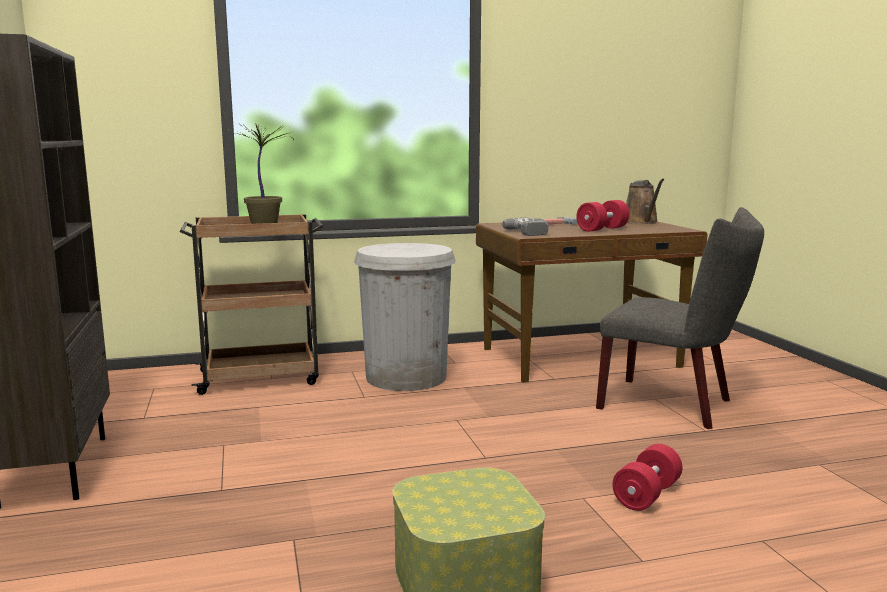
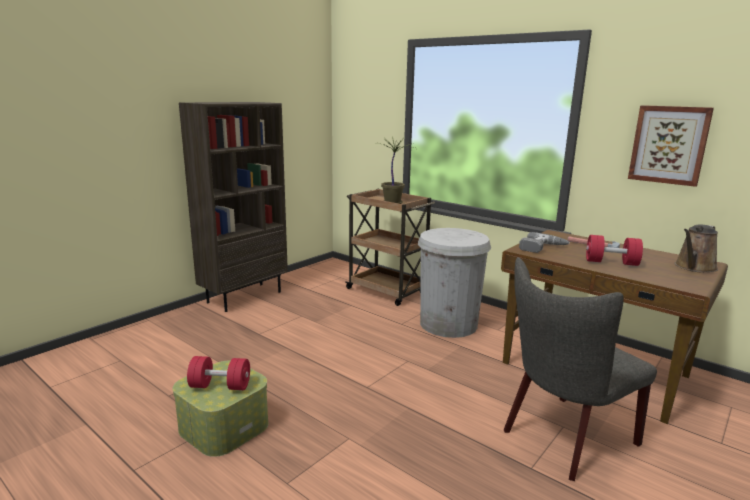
camera: 55 degrees right, 5 degrees up
(568, 113) = (669, 145): none -> picture
(646, 495) = (378, 464): red dumbbell -> red dumbbell (220, 386)
(674, 405) = (563, 439): grey chair -> grey chair turned 60 degrees clockwise

